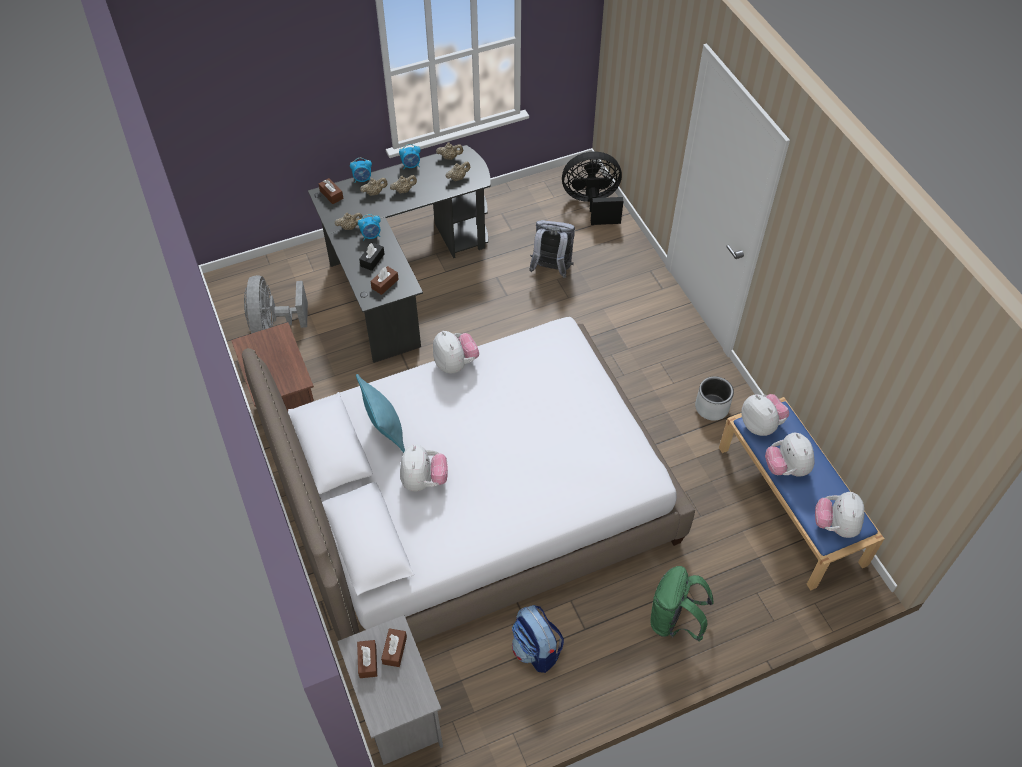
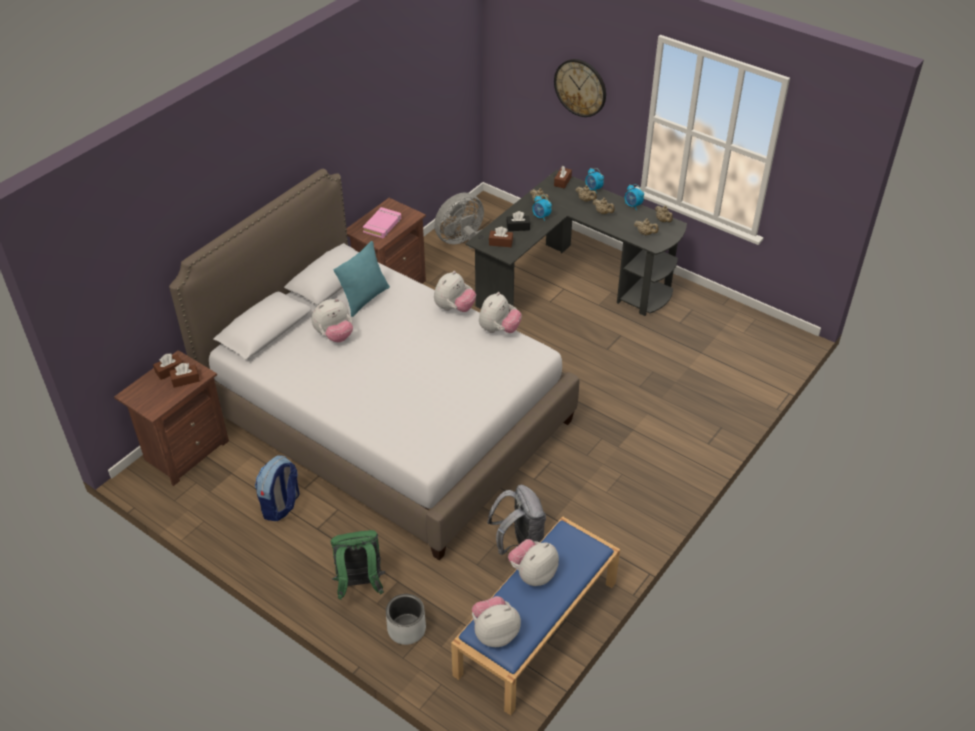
camera: 60 degrees right, 10 degrees down
(275, 365) = (382, 225): none -> pink book
(296, 94) = (580, 87): none -> wall clock
(398, 716) = (185, 451): grey nightstand -> brown nightstand
(551, 269) = (660, 364): grey backpack -> grey backpack (519, 544)
(592, 204) = (761, 359): black fan -> none
(712, 407) = (601, 529): grey planter -> grey planter (406, 629)
(761, 425) = (568, 539): plush toy -> plush toy (499, 330)

